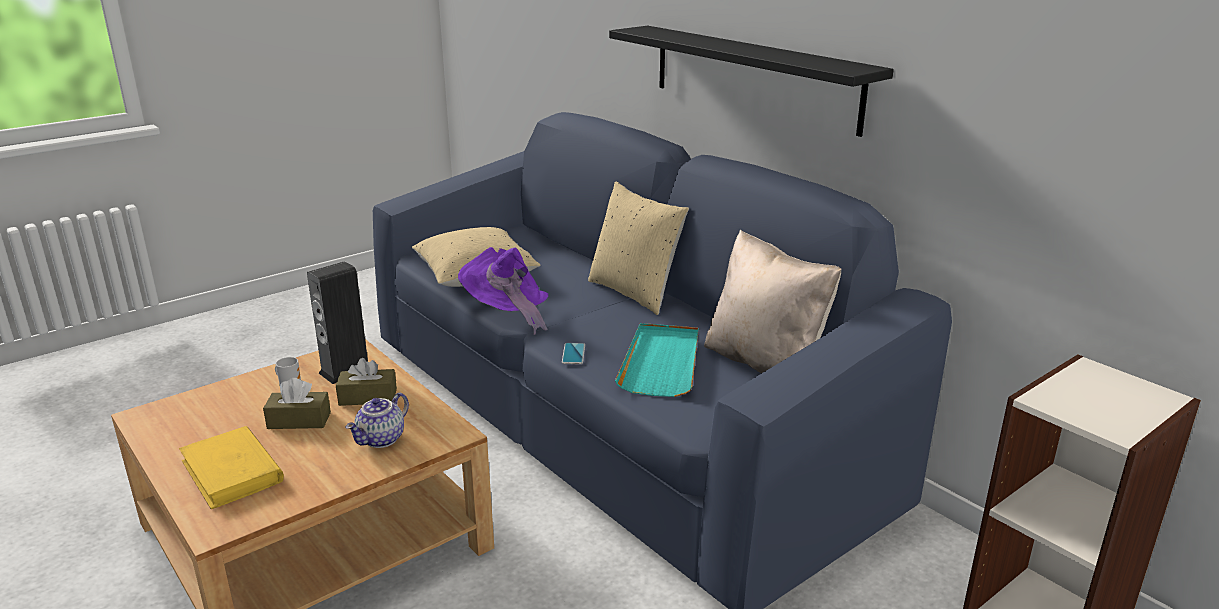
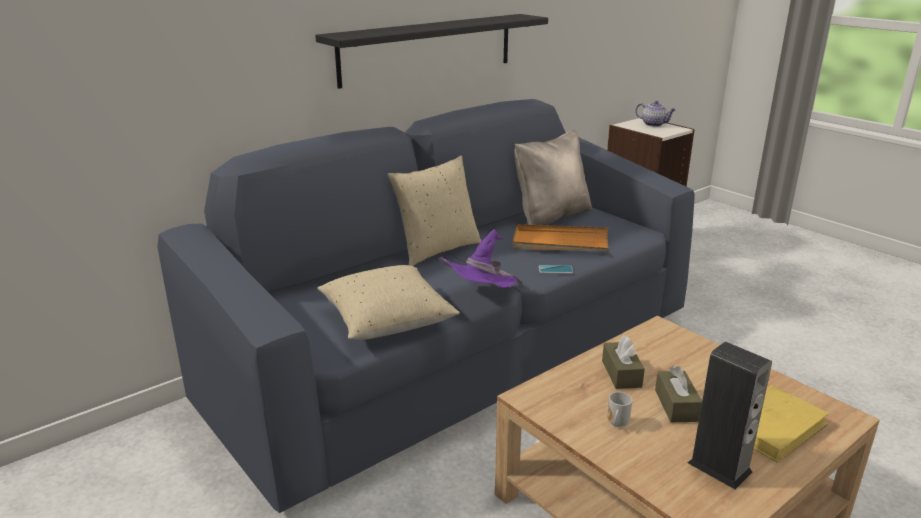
camera: 90 degrees left, 0 degrees up
(345, 371) = (576, 394): speaker -> speaker (719, 467)
(381, 440) = (685, 358): teapot -> teapot (654, 124)
(661, 363) = (560, 242): turquoise tray -> orange tray

